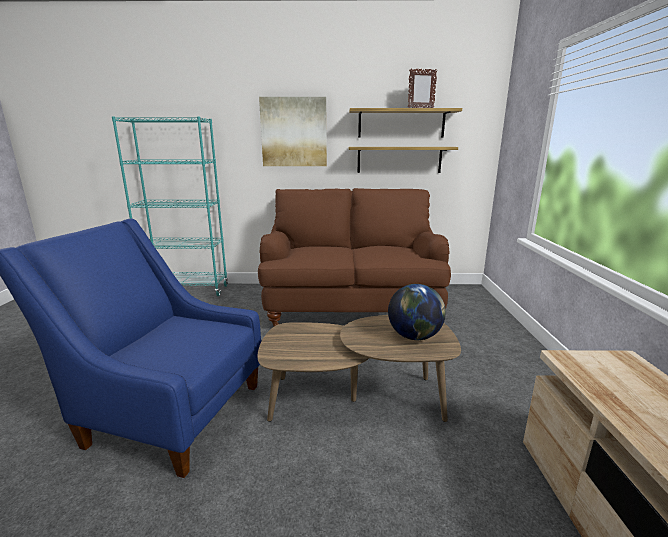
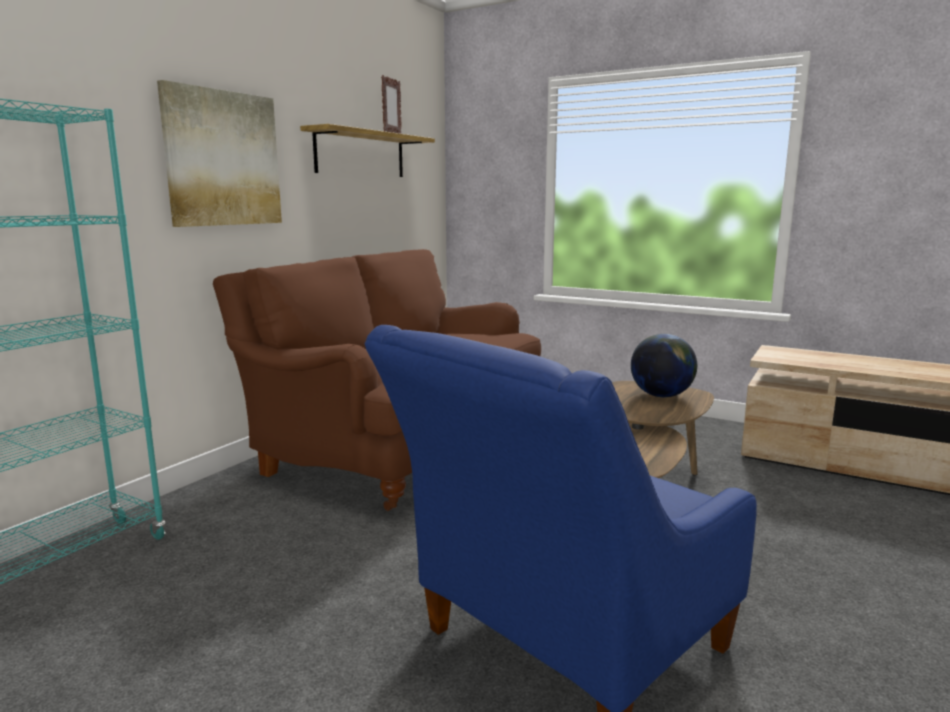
camera: 60 degrees left, 5 degrees down
(399, 159) = (363, 209): shelf -> none

